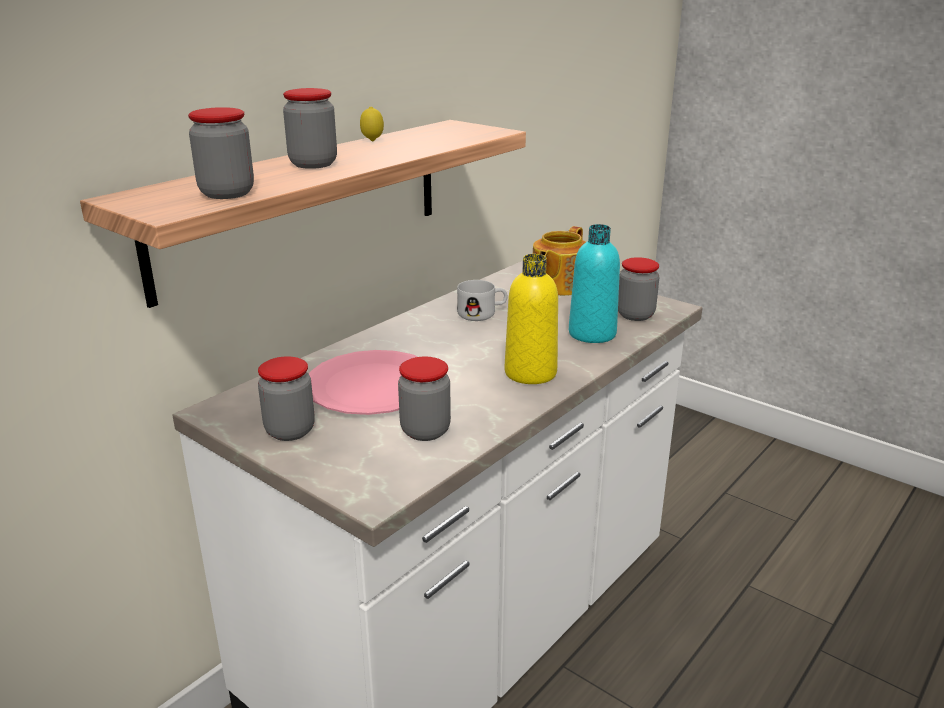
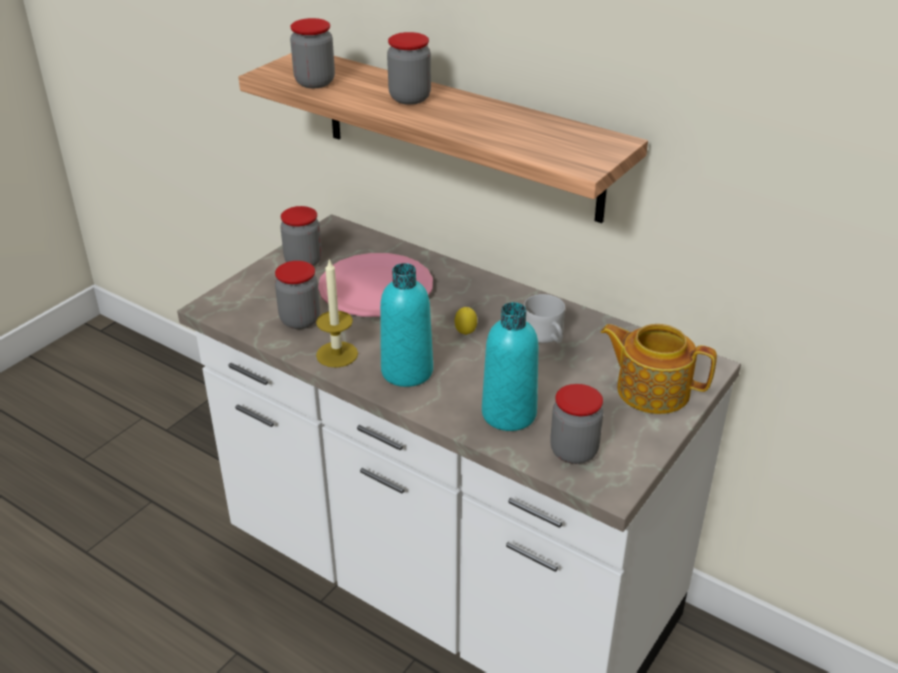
camera: 85 degrees right, 10 degrees up
(372, 141) = (509, 111): lemon -> lemon (465, 334)
(497, 408) = (337, 354): none -> candle
(530, 373) = (407, 371): yellow bottle -> turquoise bottle

